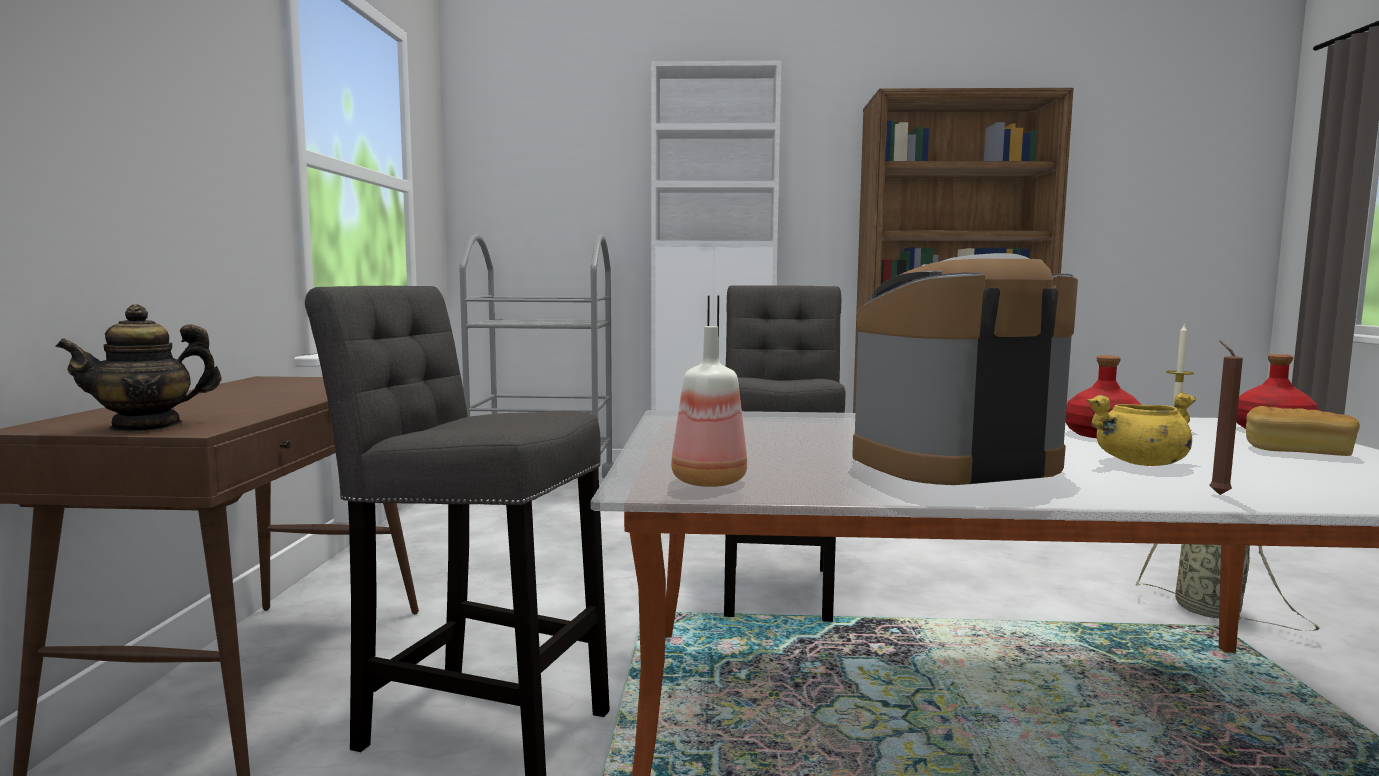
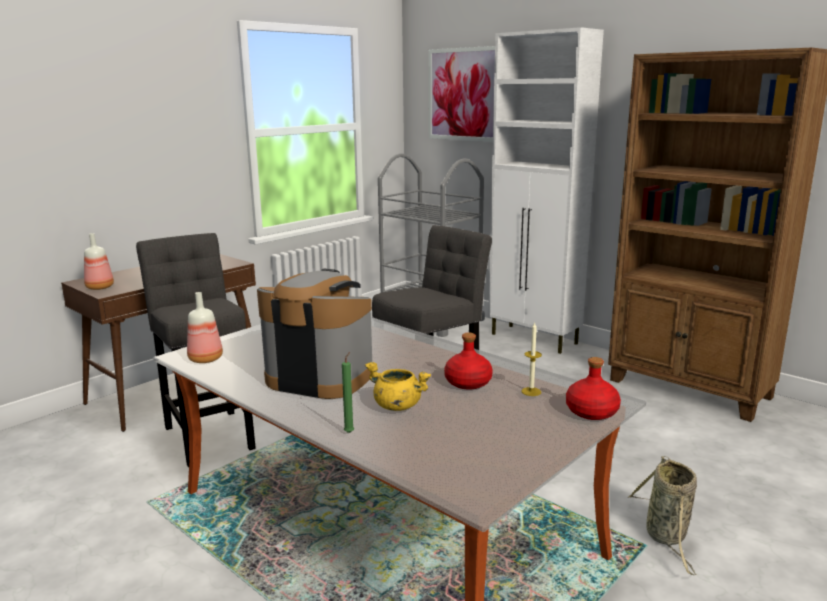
camera: 40 degrees right, 10 degrees up
(147, 426) = (100, 287): teapot -> bottle
(561, 155) = (463, 94): none -> picture
(1216, 494) = (350, 432): brown candle -> green candle
(1297, 452) = (519, 428): bread -> none

